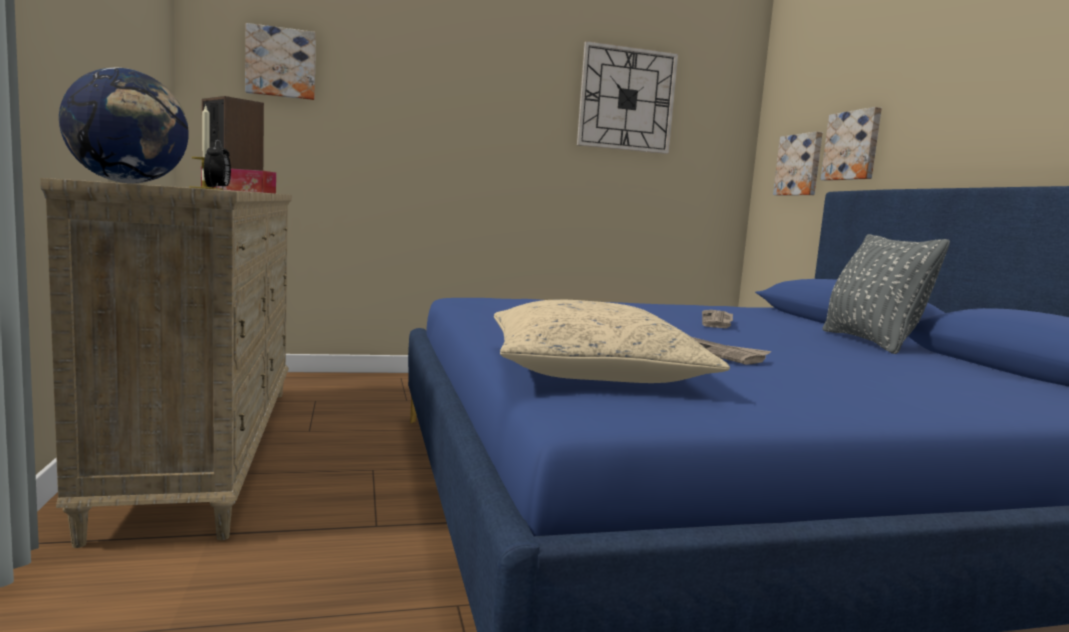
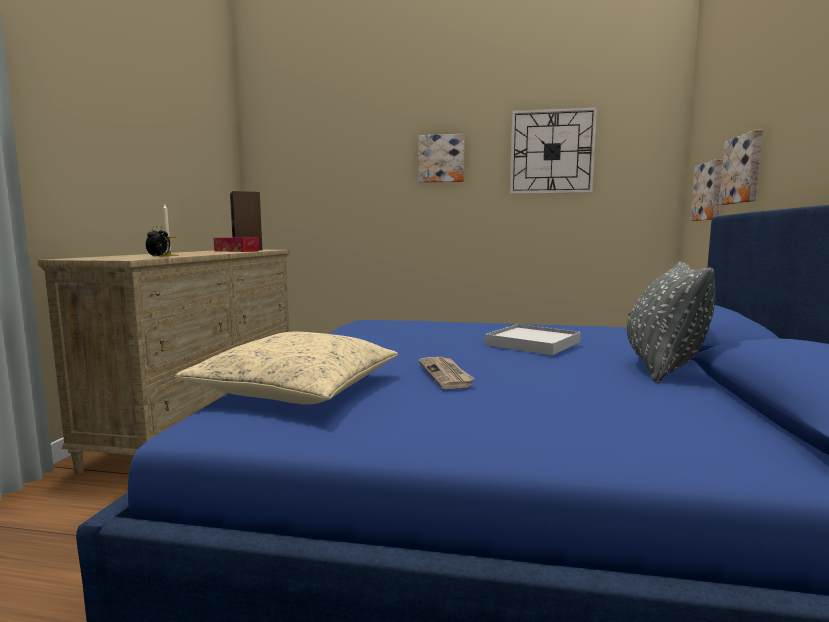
camera: 25 degrees right, 0 degrees up
(128, 183) = (91, 258): globe -> none
(281, 63) = (298, 161): picture -> picture (441, 159)
(718, 321) = (533, 343): newspaper -> white tray

